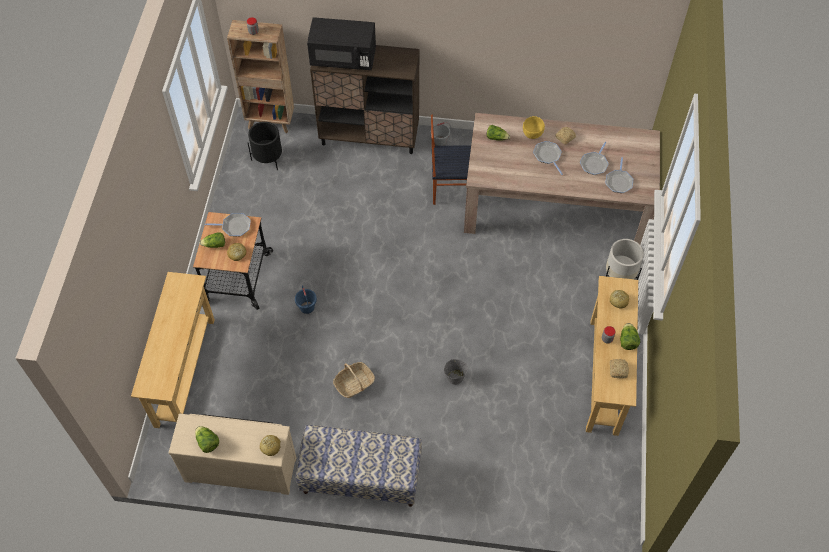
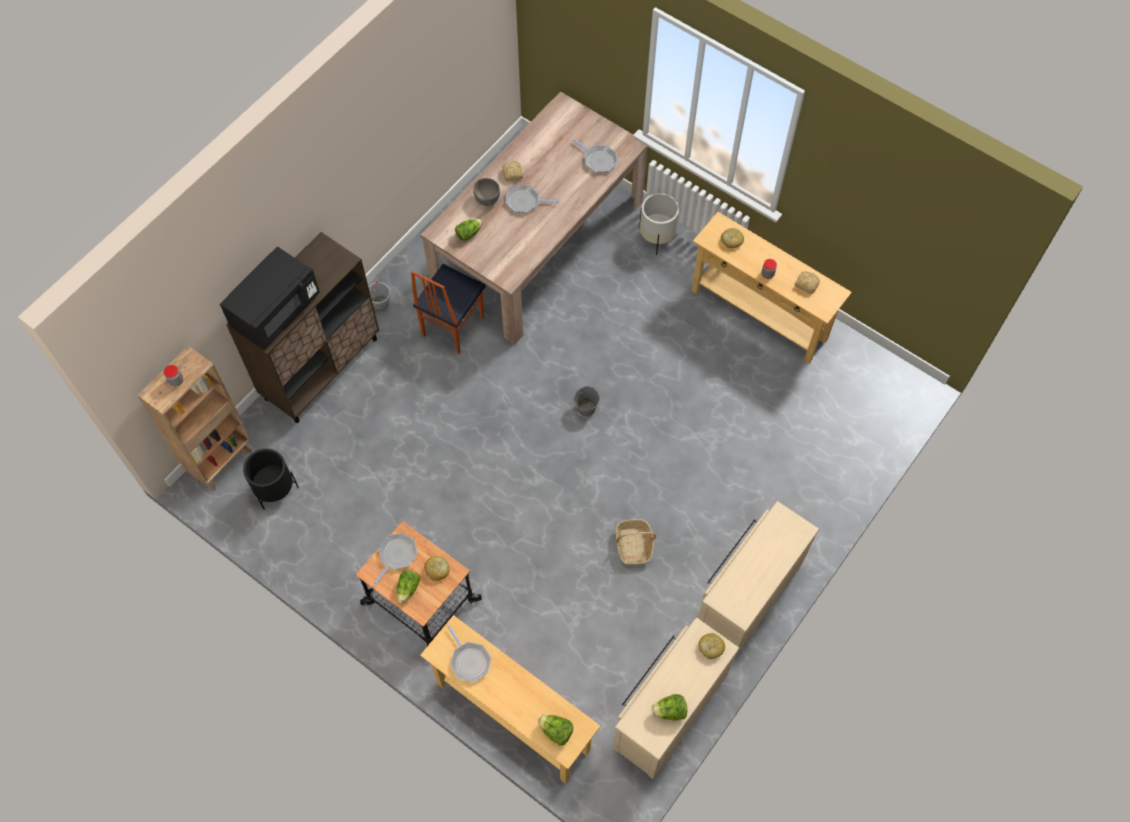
camera: 60 degrees left, 5 degrees up
(307, 307) = (509, 546): blue bucket -> none
(361, 477) = (746, 593): bench -> beige dresser
(455, 377) = (683, 445): grey bucket -> grey bucket (586, 408)
(532, 134) = (487, 199): yellow bowl -> grey bowl
(594, 164) = (563, 168): frying pan -> frying pan (469, 660)
(627, 341) = (780, 259): lettuce -> lettuce (556, 731)

